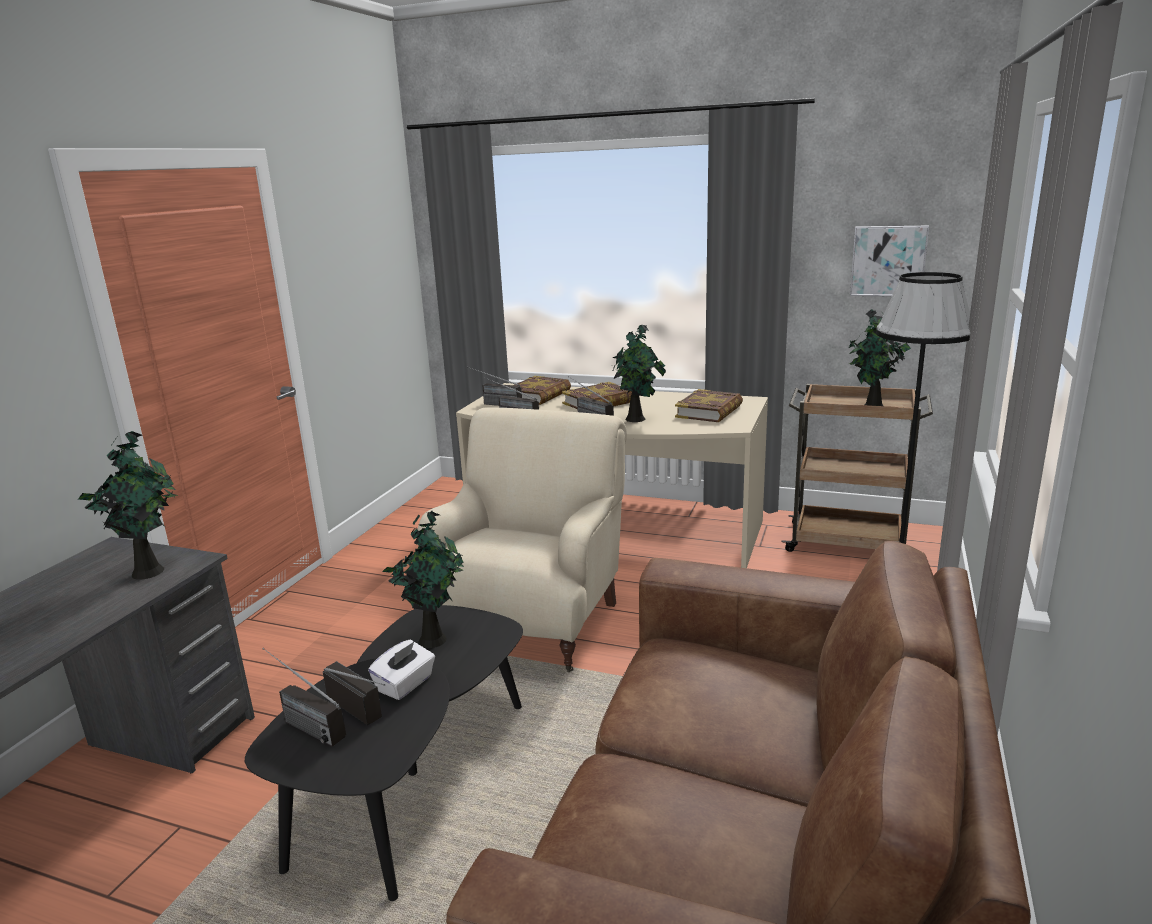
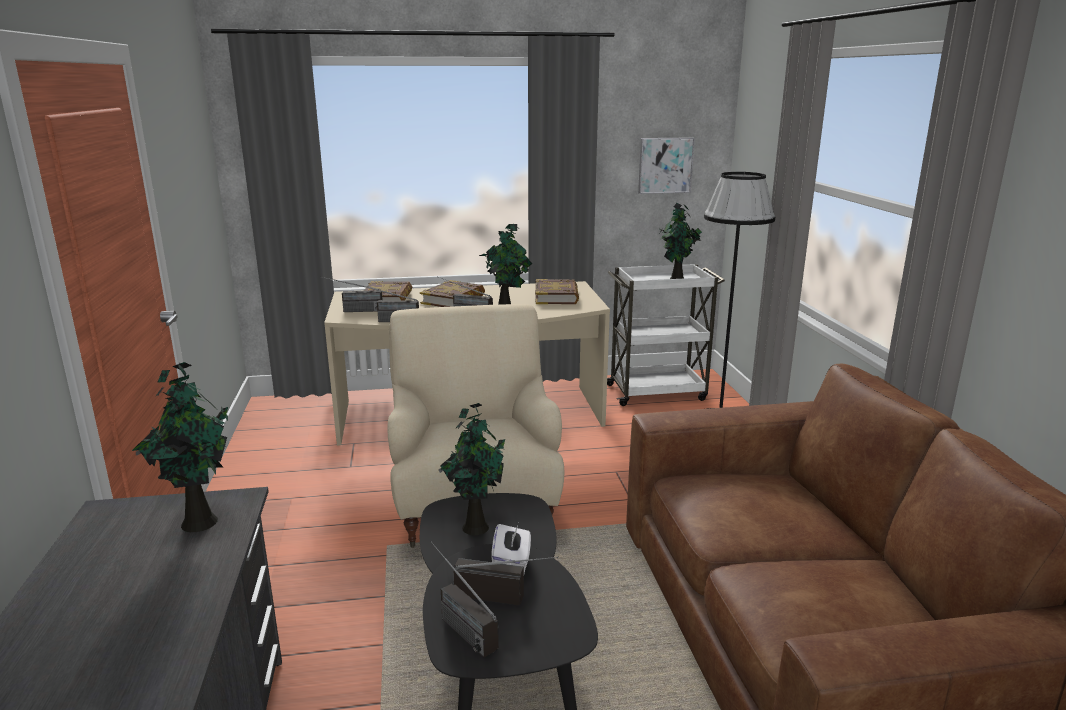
camera: 30 degrees left, 0 degrees up
(300, 723) = (456, 624): radio -> radio turned 45 degrees clockwise
(848, 543) = (657, 392): brown cart -> white cart

